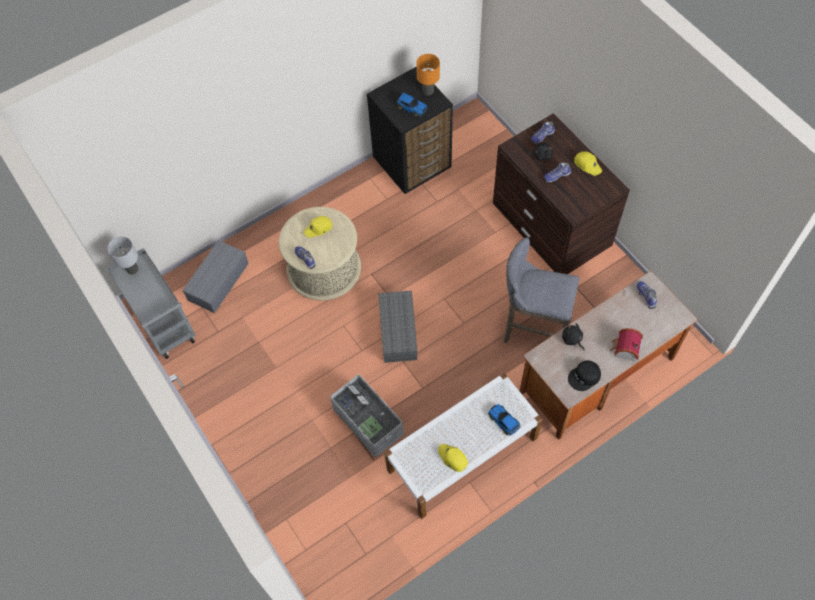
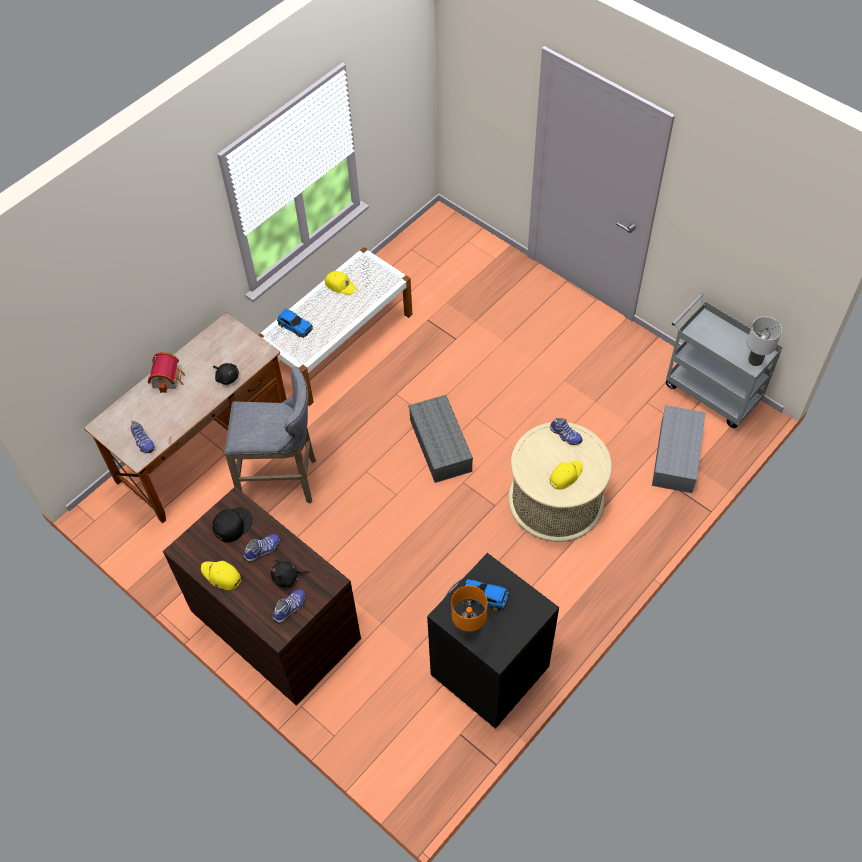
camera: 165 degrees right, 5 degrees down
(367, 421) = (446, 351): grey storage box -> none
(584, 377) = (211, 343): black cap -> black cap (232, 525)

